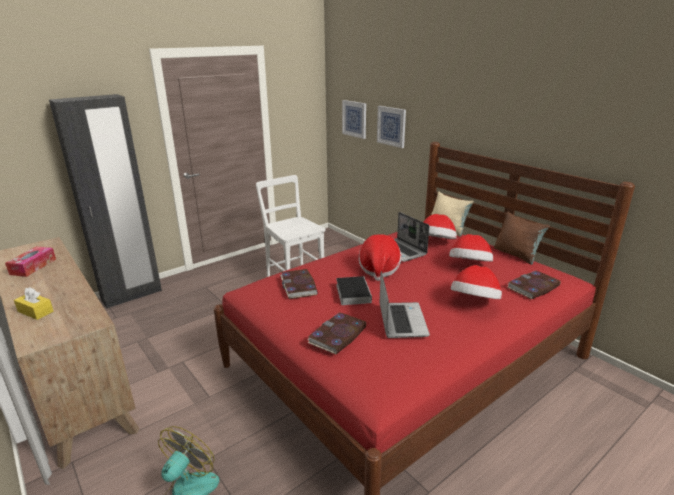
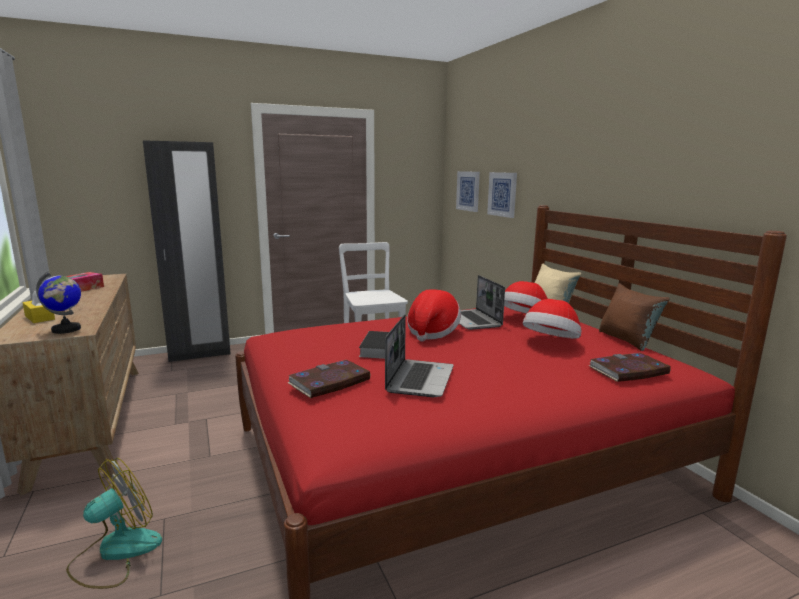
camera: 15 degrees right, 10 degrees down
(80, 323) = (66, 329): none -> globe
(299, 286) = (326, 336): book -> none
(474, 302) = (531, 375): hat -> none

